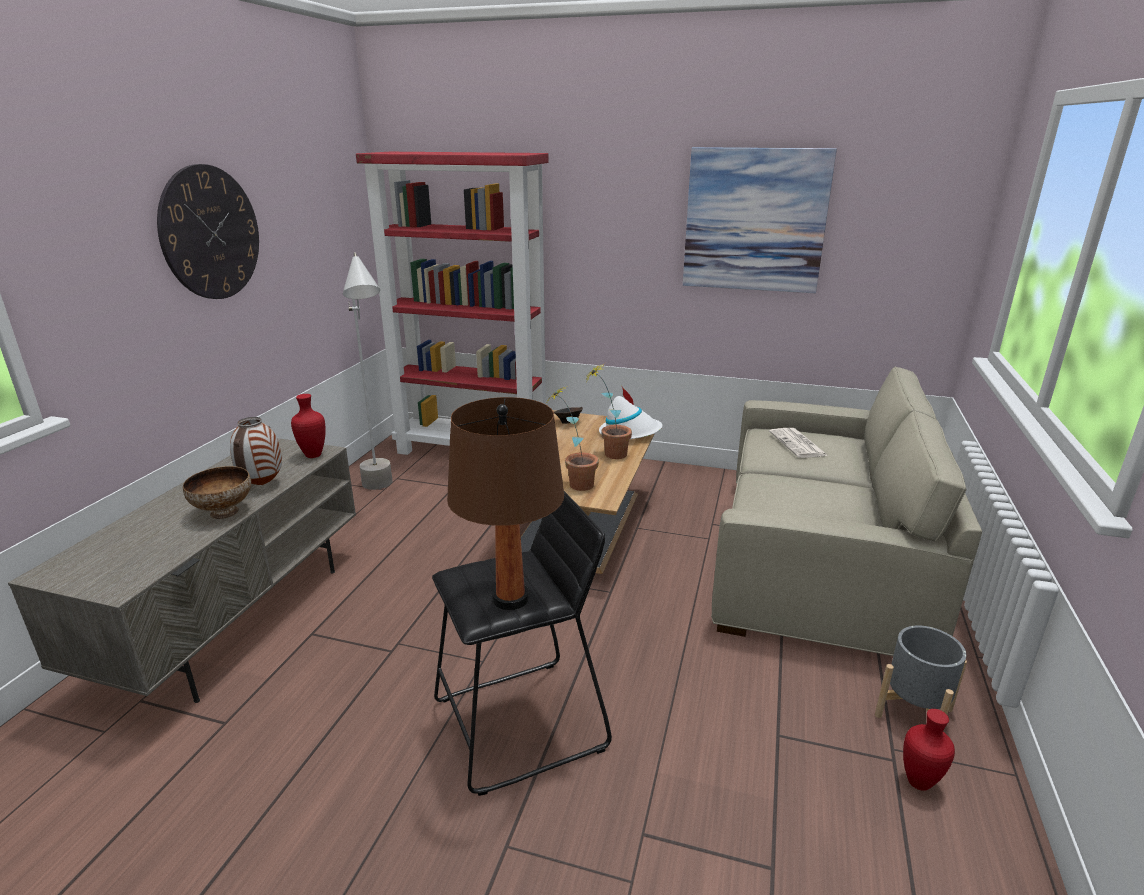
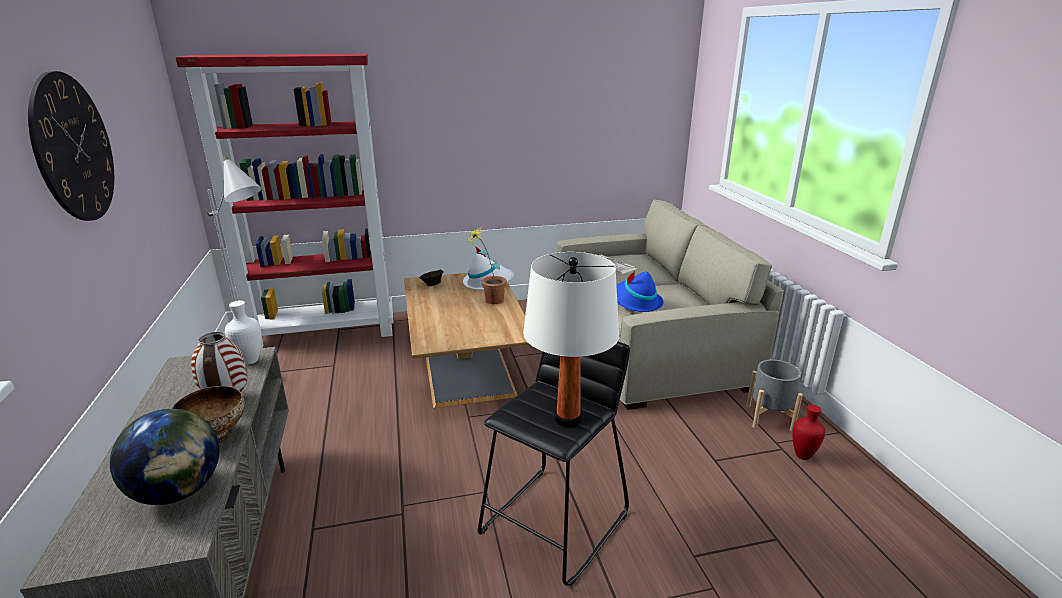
camera: 30 degrees left, 0 degrees up
(155, 548) = (179, 491): none -> globe
(312, 455) = (248, 361): red vase -> white vase
(510, 598) = (568, 417): brown table lamp -> white table lamp
(573, 484) = (486, 329): potted plant -> none
(755, 220) = (543, 103): picture -> none
(775, 496) = (634, 302): none -> blue hat

